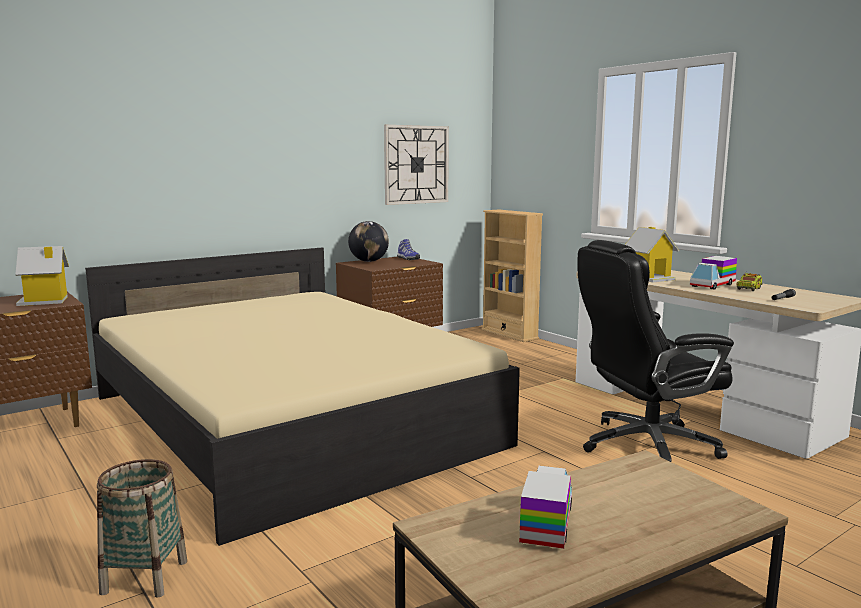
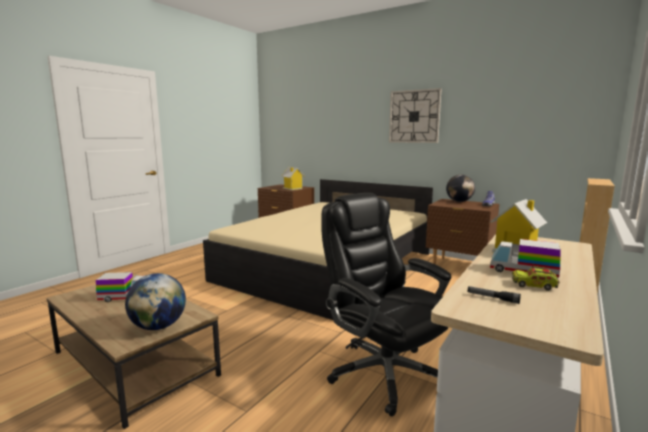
camera: 70 degrees right, 0 degrees up
(144, 577) = (183, 276): basket -> none
(416, 164) = (522, 137): wall clock -> wall clock (414, 116)
(684, 489) = (158, 326): none -> globe

